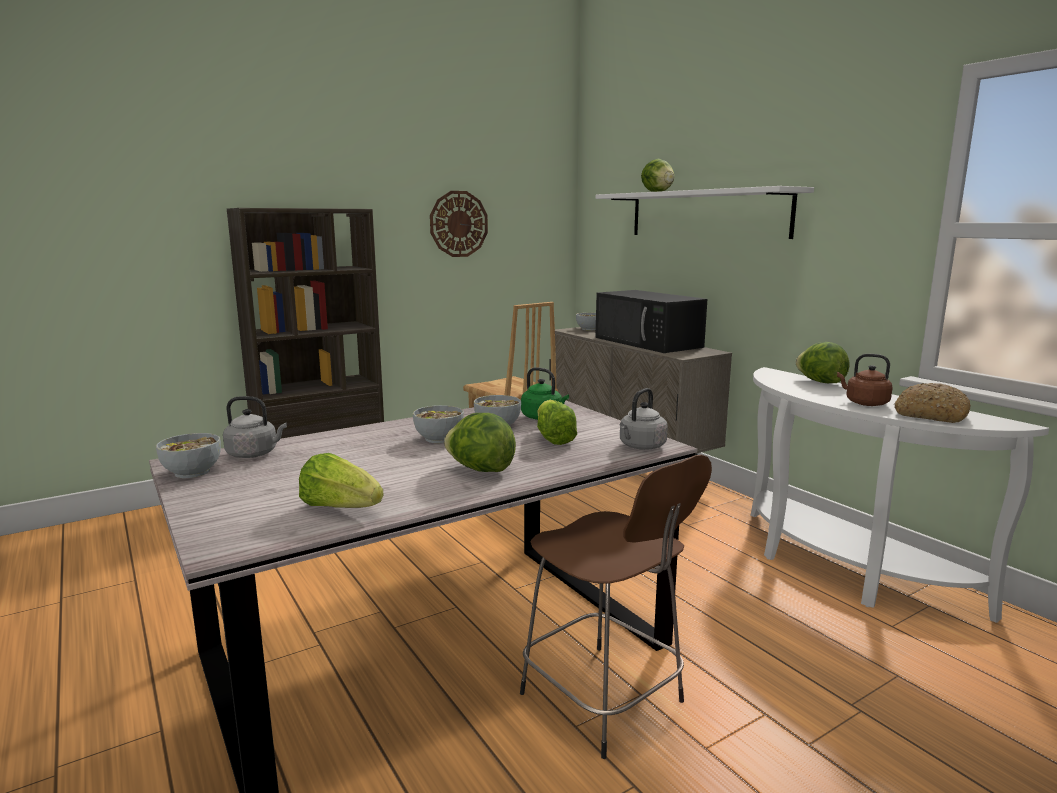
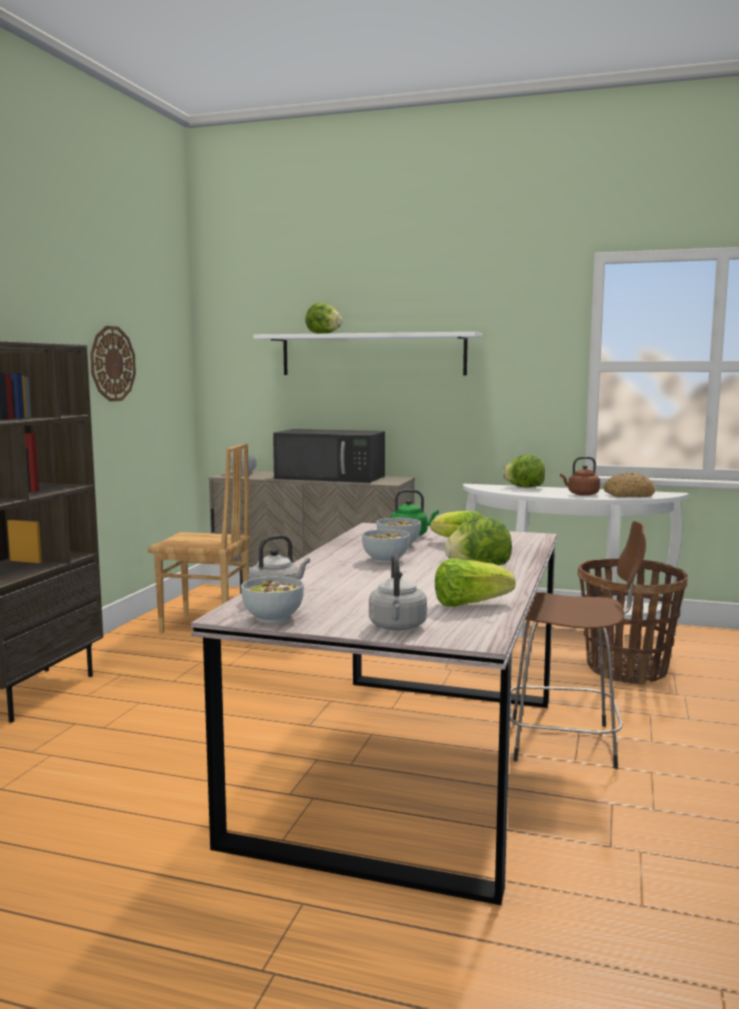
camera: 40 degrees left, 5 degrees down
(641, 446) = (526, 538): grey kettle -> grey kettle (397, 627)
(836, 645) = (627, 670): none -> basket

